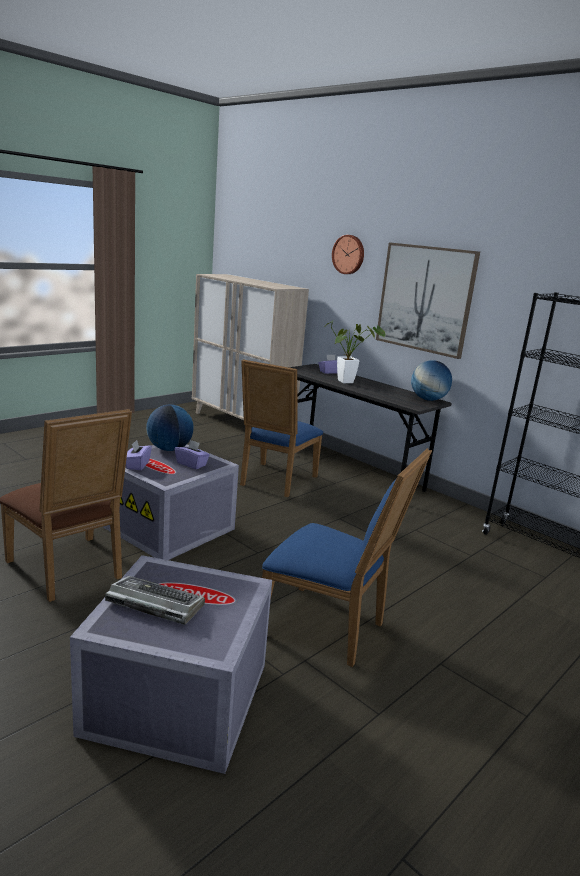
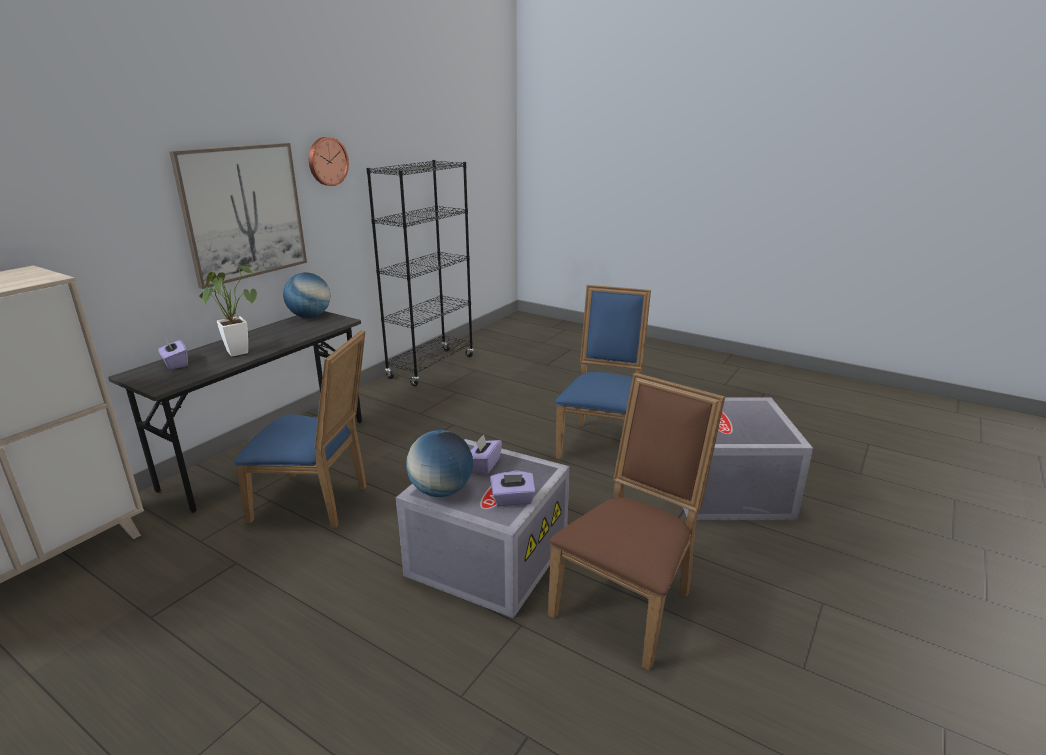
camera: 100 degrees left, 5 degrees up
(154, 605) = (748, 428): keyboard -> none
(349, 254) = (95, 184): wall clock -> wall clock (327, 161)

